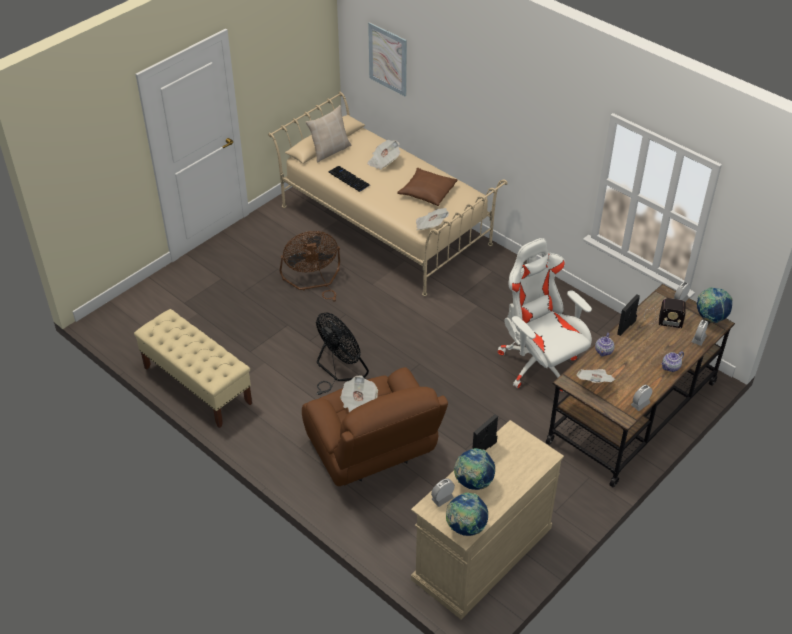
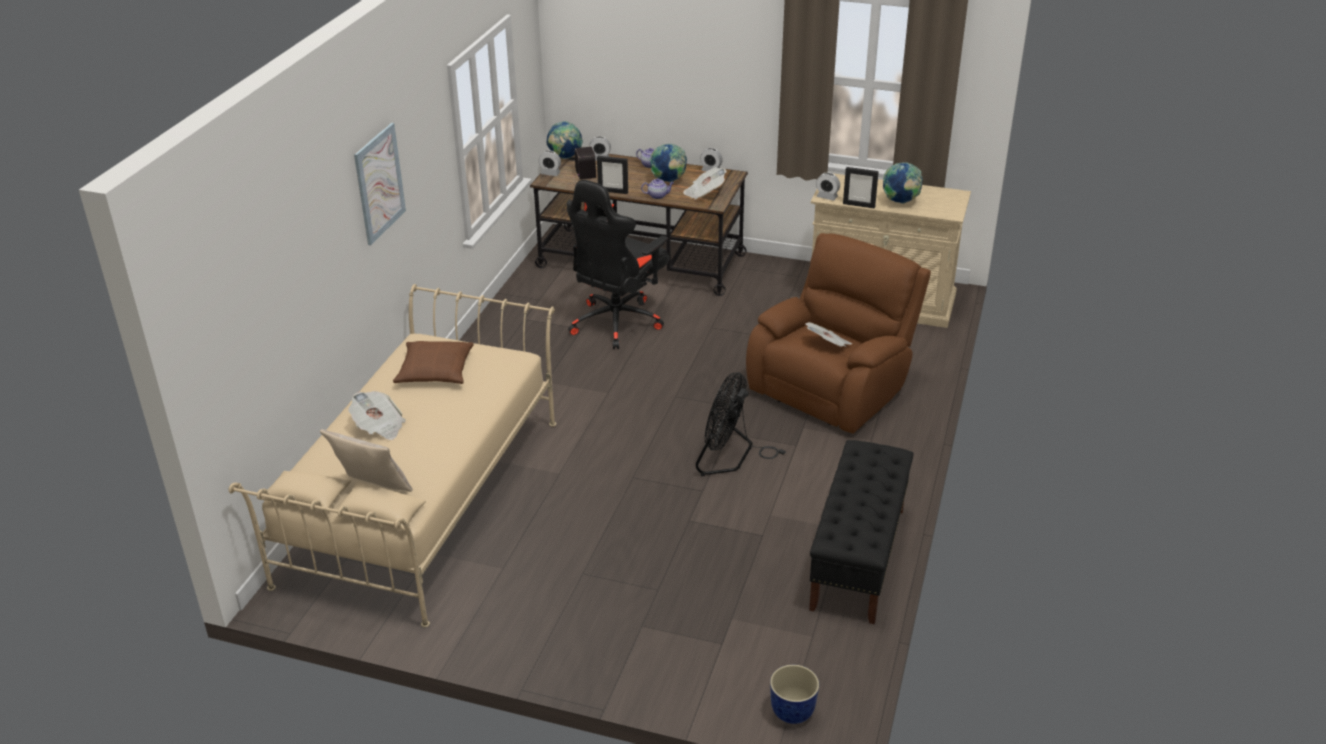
camera: 115 degrees left, 10 degrees down
(119, 310) = (792, 712): none -> planter
(197, 385) = (858, 558): beige bench -> black bench
(315, 282) = (587, 525): brown fan -> none
(349, 179) = (441, 445): keyboard -> none
(388, 59) = (261, 327): picture -> picture (379, 183)
(430, 226) = (509, 350): newspaper -> none
(442, 498) = (934, 211): alarm clock -> alarm clock (827, 197)
(465, 527) = (949, 195): globe -> globe (668, 181)
(541, 369) = (621, 319): white office chair -> black office chair

